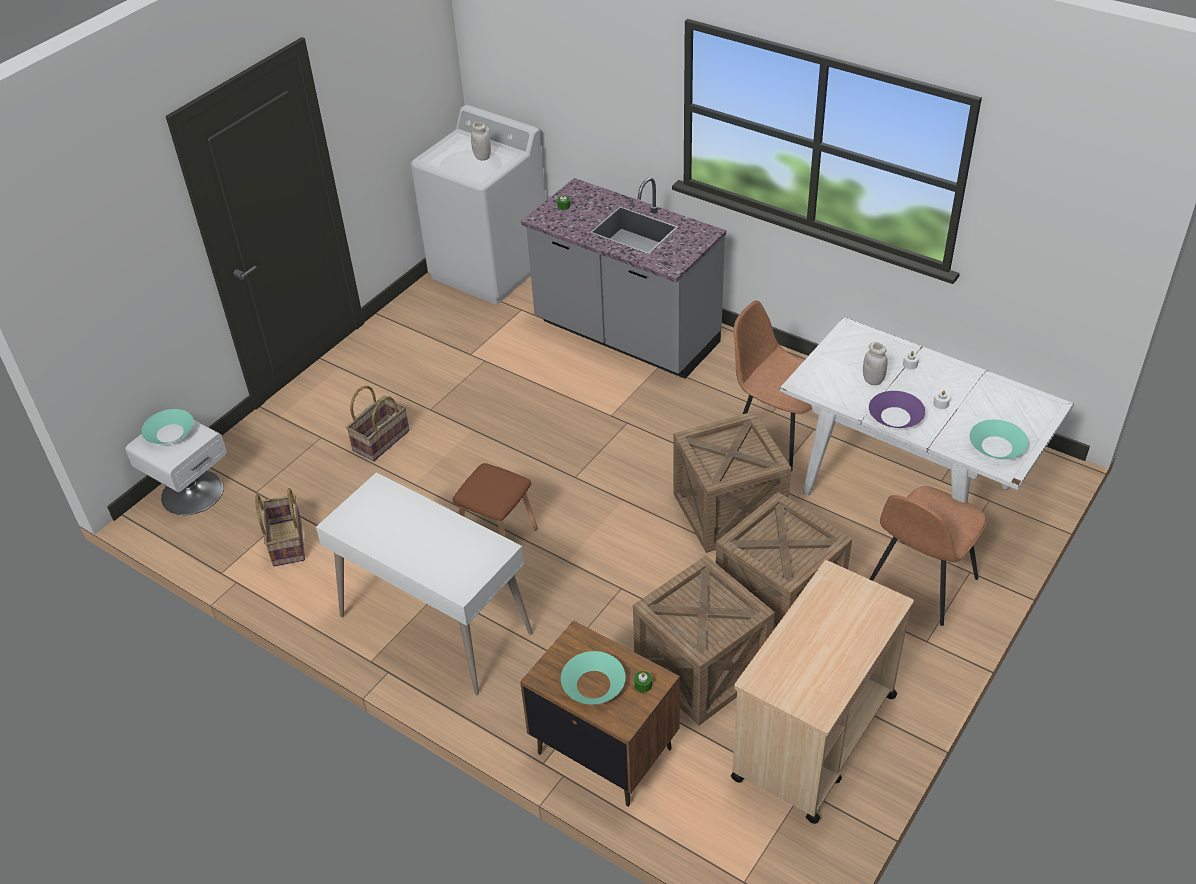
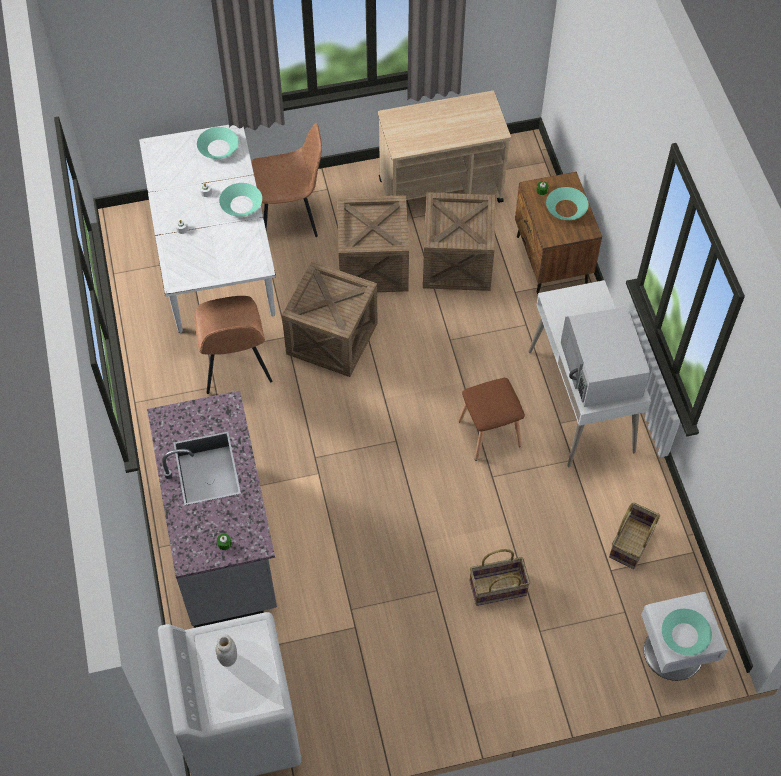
camera: 140 degrees left, 15 degrees up
(389, 520) = (601, 369): none -> white microwave
(873, 380) = (218, 236): white jar -> none
(895, 416) = (241, 204): purple bowl -> turquoise bowl

